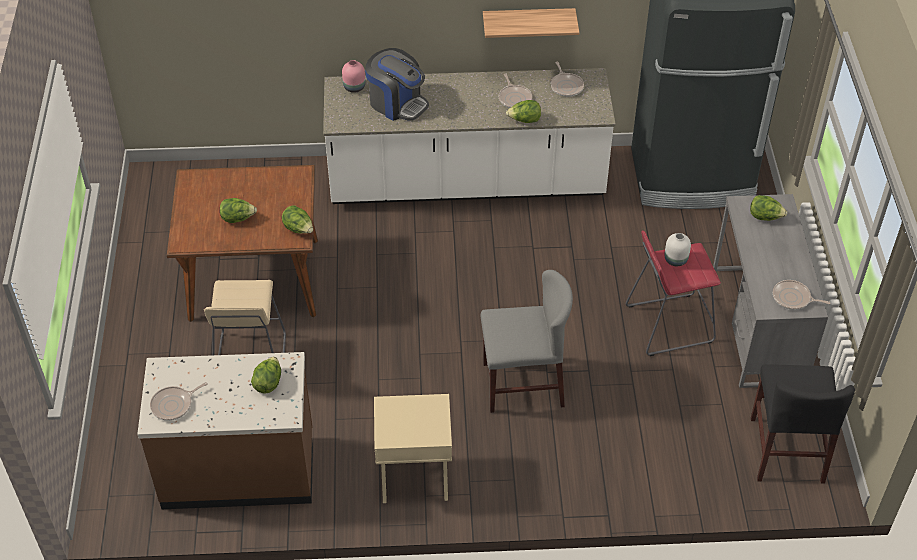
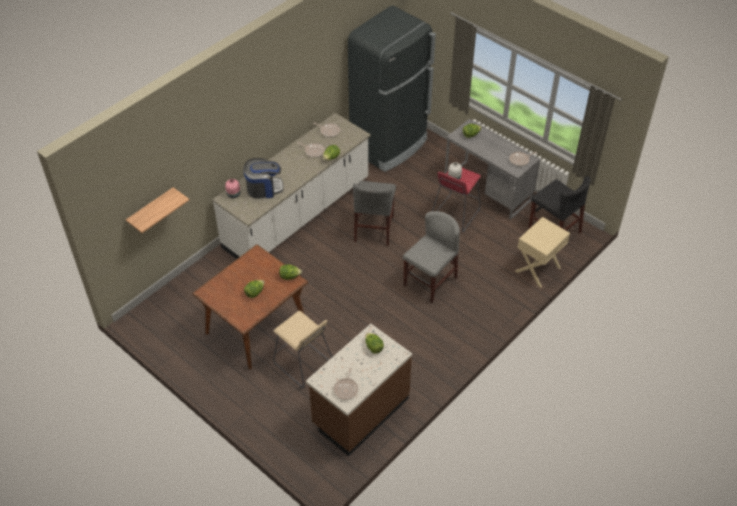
camera: 45 degrees left, 0 degrees up
(414, 477) = (435, 353): beige nightstand -> beige nightstand (538, 270)
(528, 22) = (298, 108): shelf -> shelf (151, 210)
(536, 266) = (374, 229): none -> grey chair

